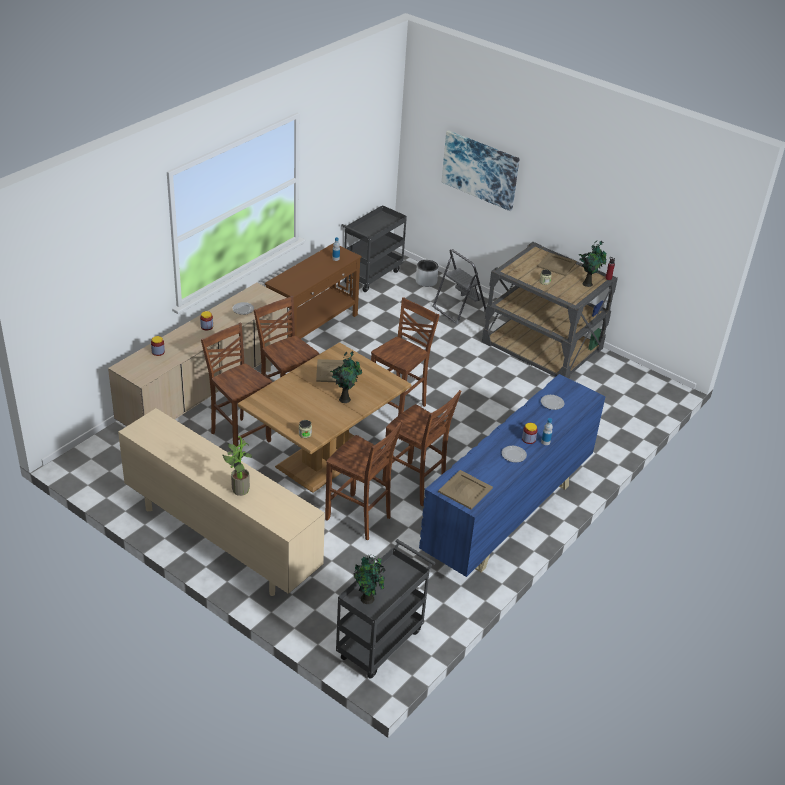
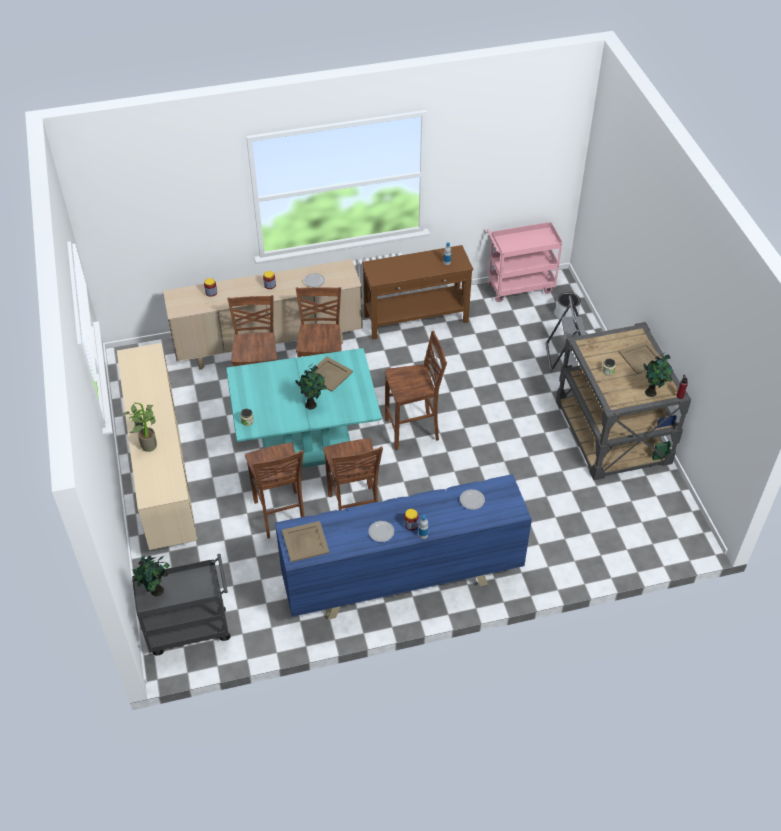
camera: 40 degrees right, 10 degrees up
(324, 457) = (306, 446): brown dining table -> turquoise dining table
(371, 277) = (518, 289): grey cart -> pink cart
(480, 170) = (625, 225): picture -> none

